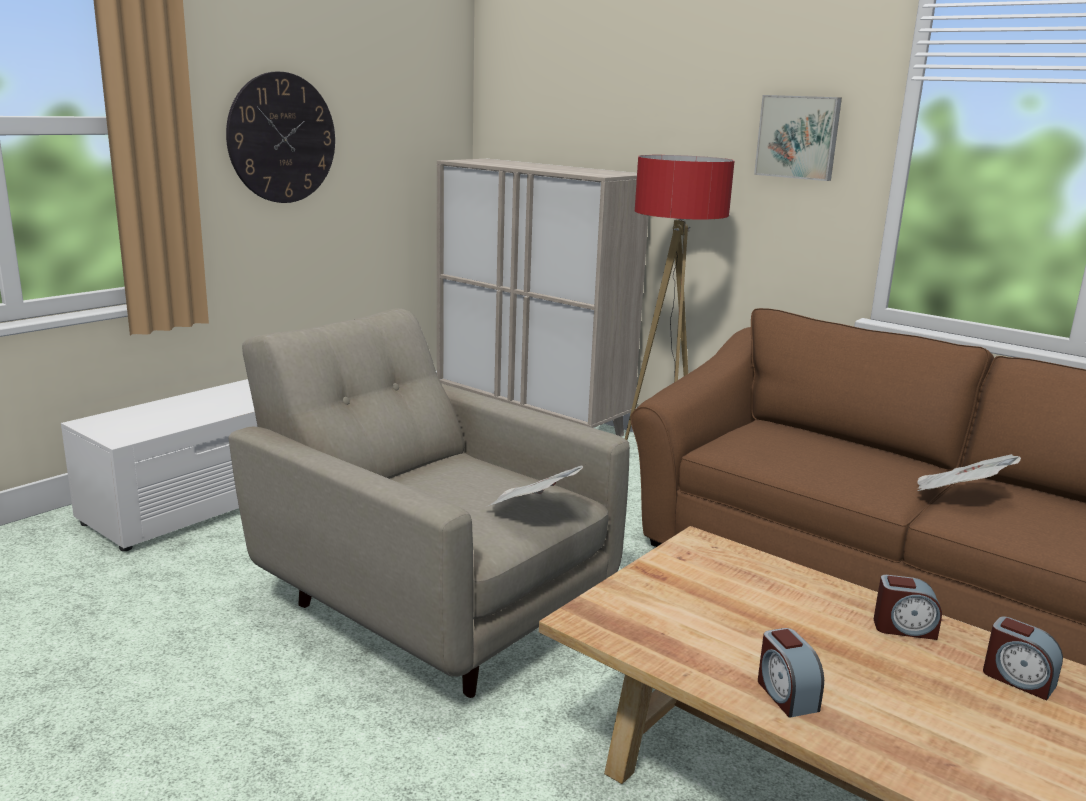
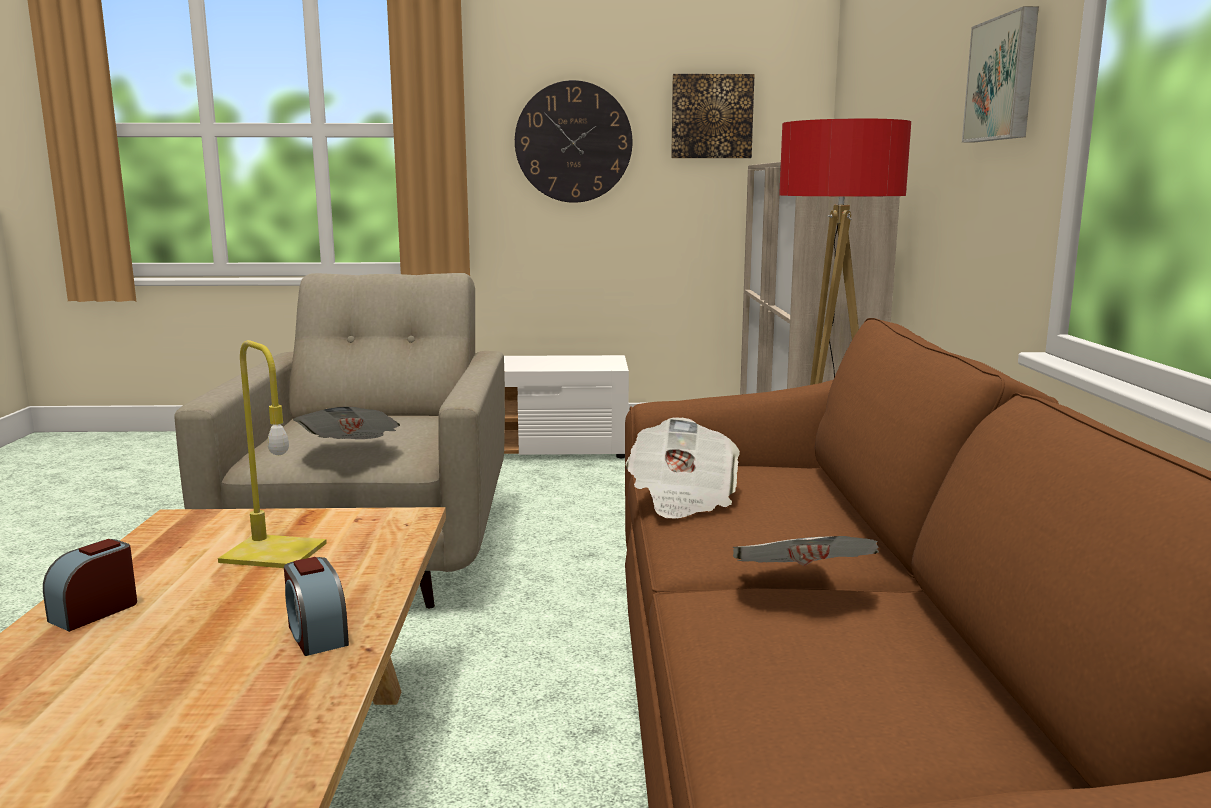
camera: 50 degrees right, 5 degrees down
(393, 112) = (711, 116): none -> picture
(723, 604) = (270, 553): none -> yellow table lamp
(785, 465) = (682, 498): none -> newspaper
(1018, 679) = (242, 717): alarm clock -> none

